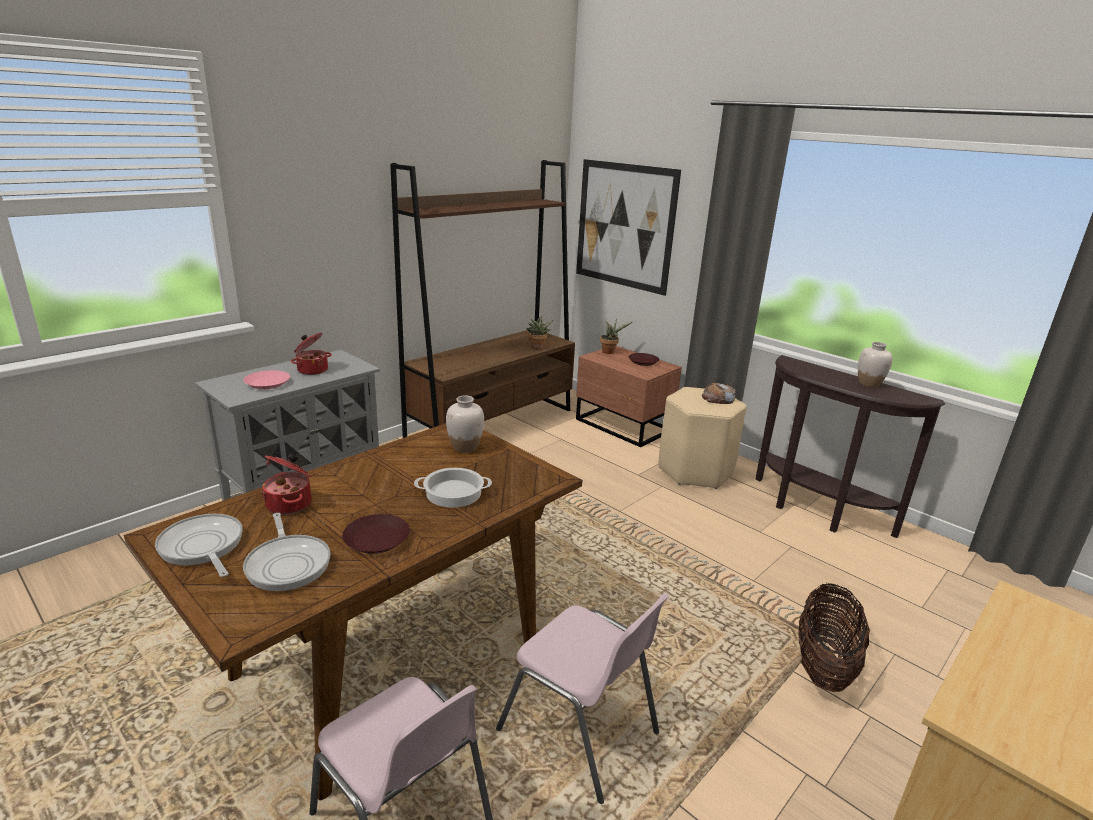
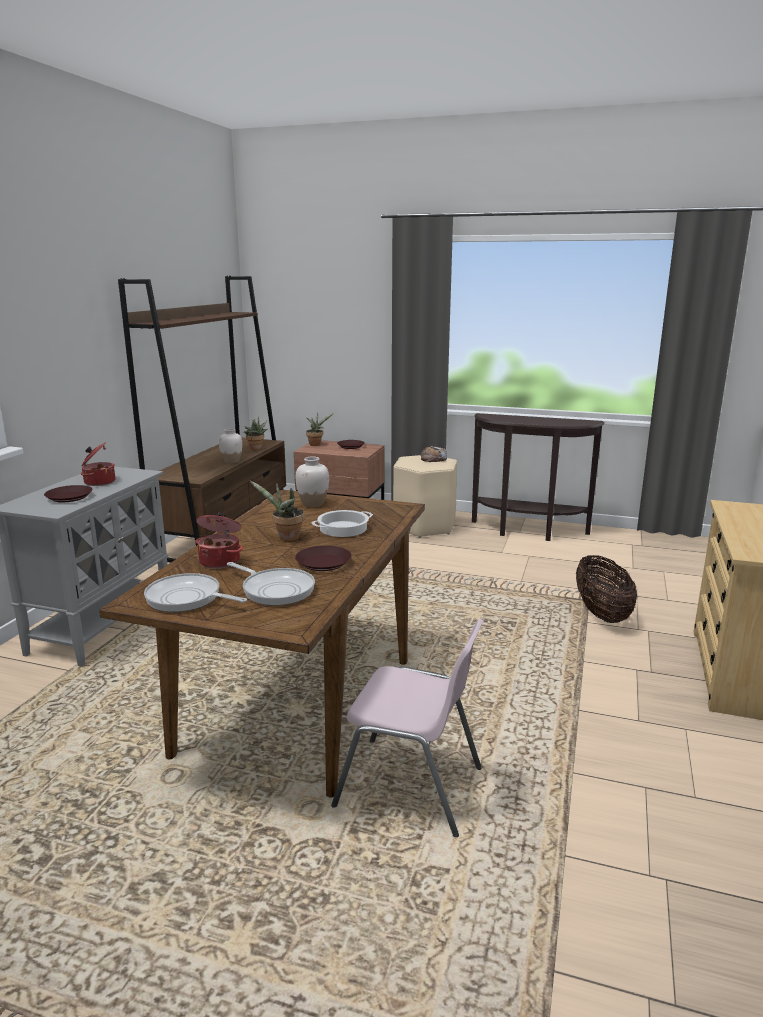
camera: 25 degrees left, 5 degrees down
(268, 383) = (69, 497): pink plate -> brown plate
(384, 489) = (286, 538): none -> potted plant
(580, 732) = (483, 696): pink chair -> none
(624, 226) = (308, 330): picture -> none
(869, 384) = (551, 419): white vase -> white vase (231, 461)

